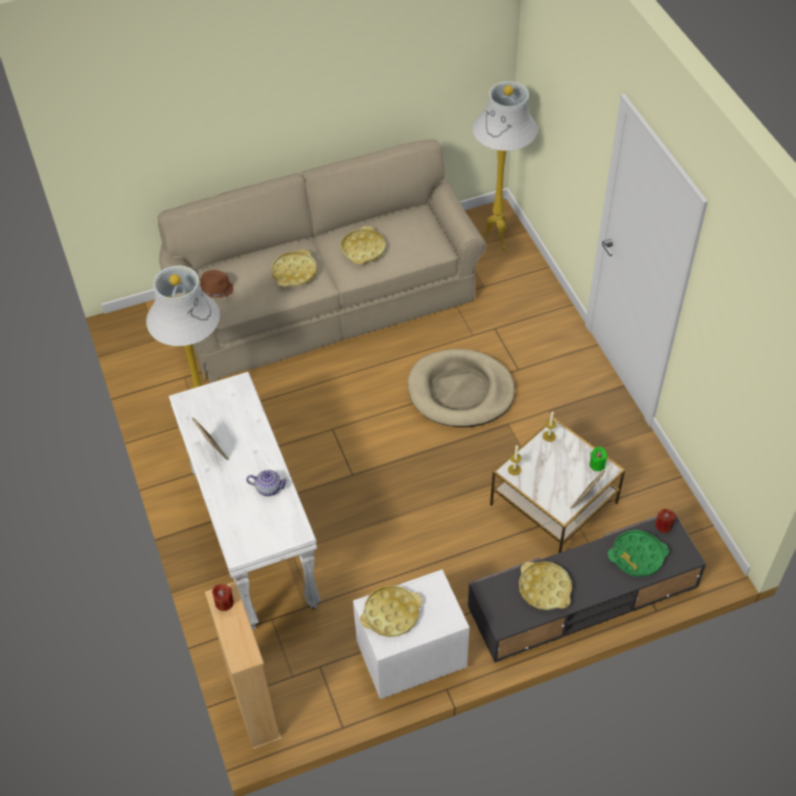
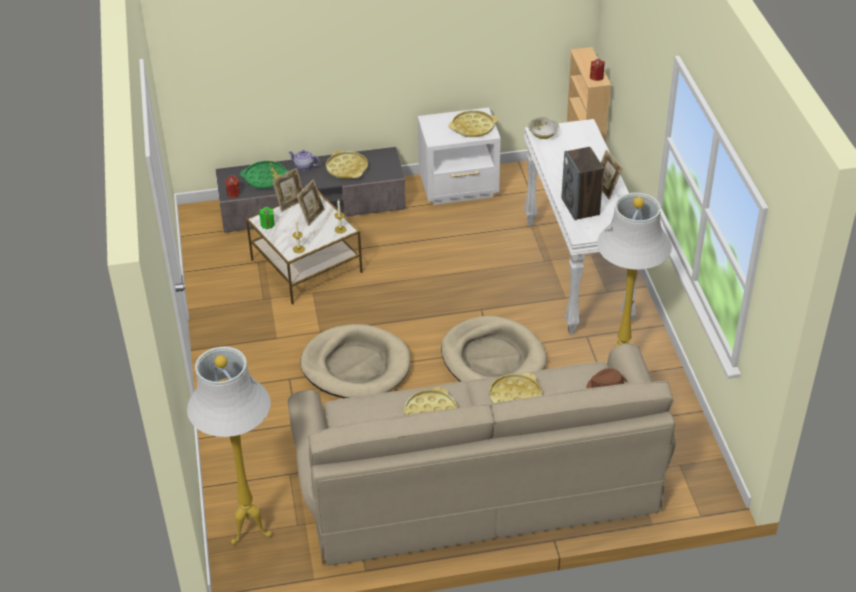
camera: 170 degrees left, 10 degrees down
(240, 421) = (581, 207): none -> speaker
(268, 488) = (559, 160): teapot -> teapot (304, 166)
(291, 528) = (543, 135): none -> bowl
(331, 418) = (493, 359): none -> beige dog bed
(553, 484) = (312, 216): none -> picture frame

